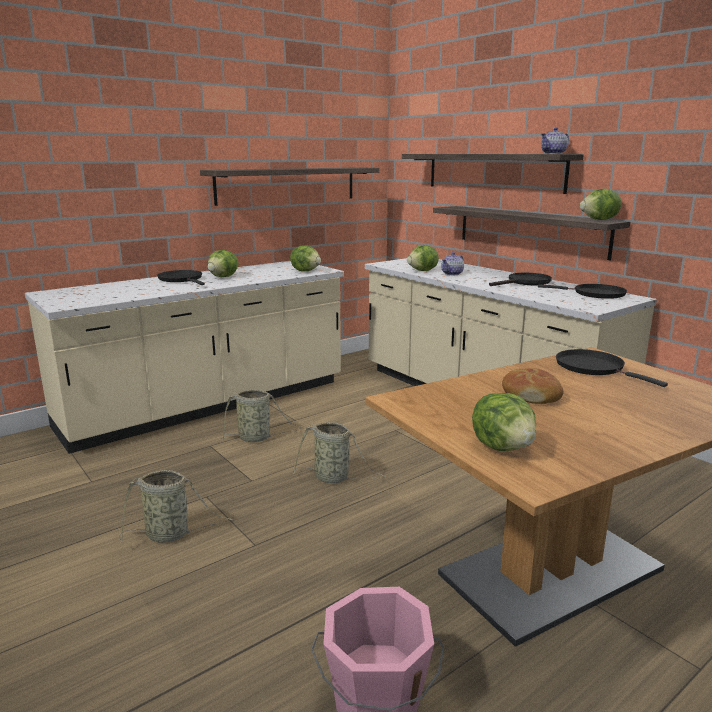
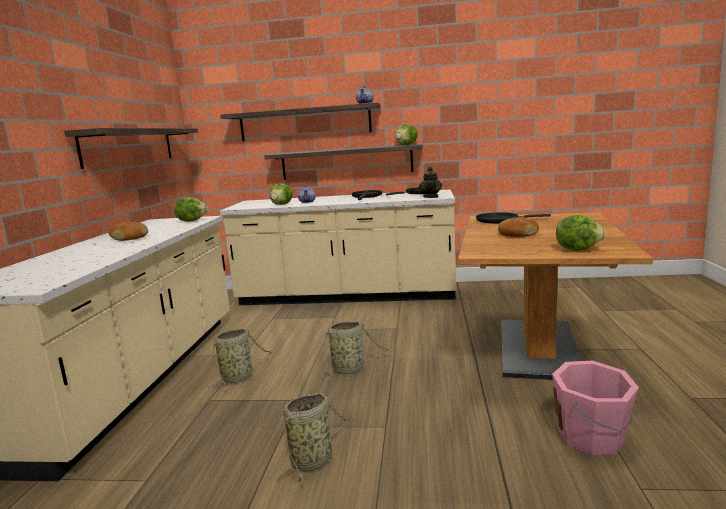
camera: 45 degrees left, 5 degrees down
(182, 279) = (91, 247): black frying pan -> none
(223, 277) = (130, 237): lettuce -> bread
(579, 304) = (431, 197): none -> teapot

